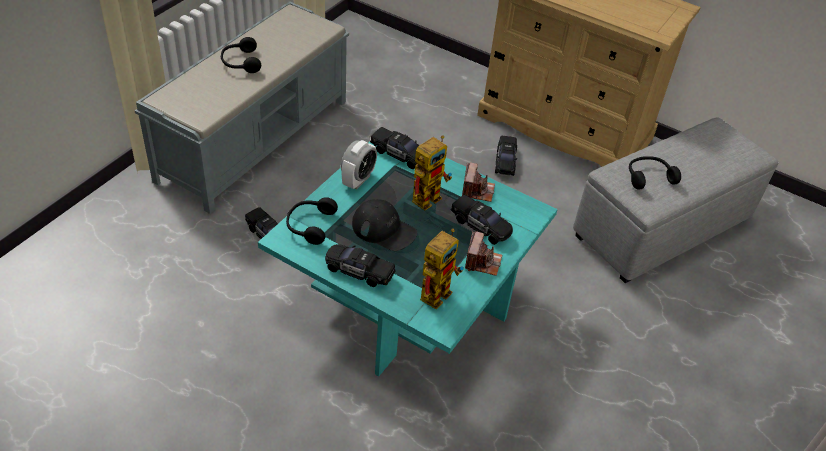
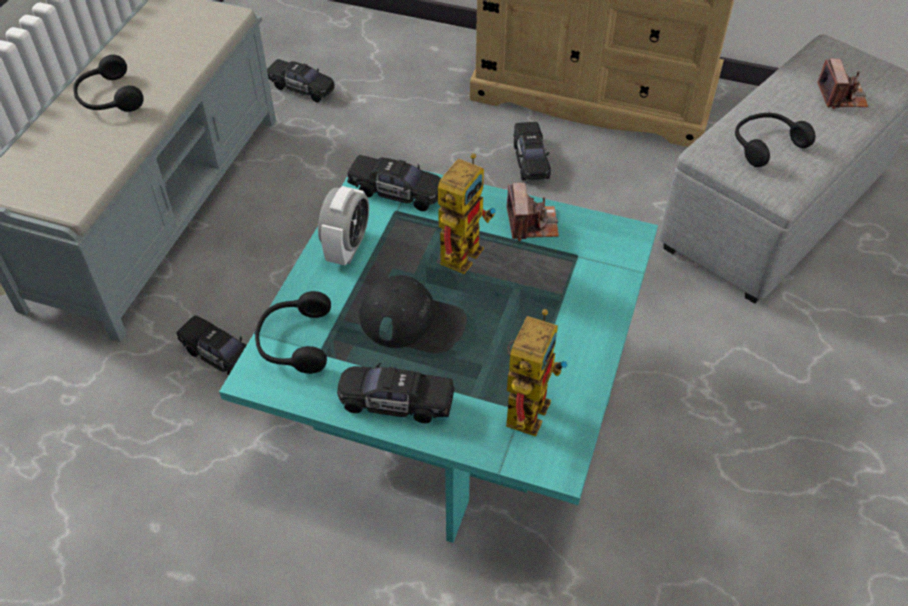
camera: 10 degrees left, 5 degrees up
(481, 226) = (556, 279): black toy car -> black toy car (302, 88)
(482, 262) = (579, 338): camera -> camera (841, 96)

